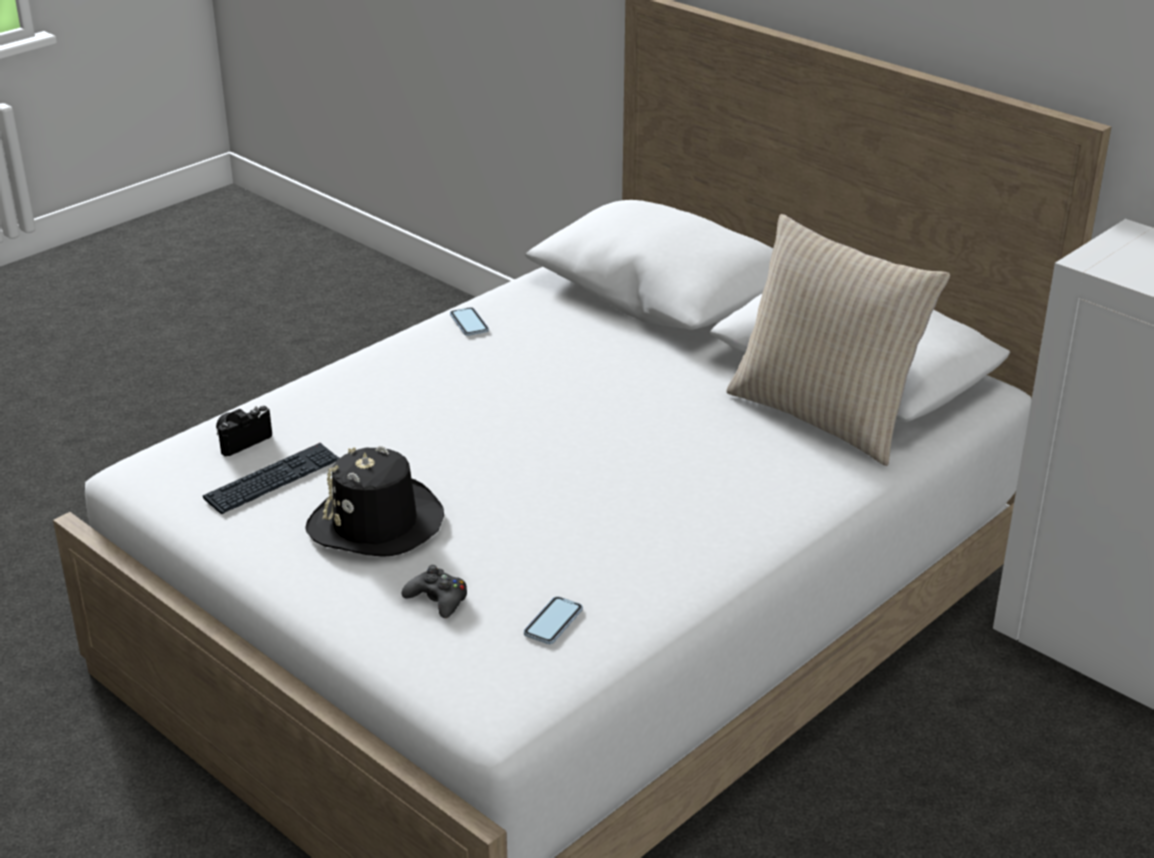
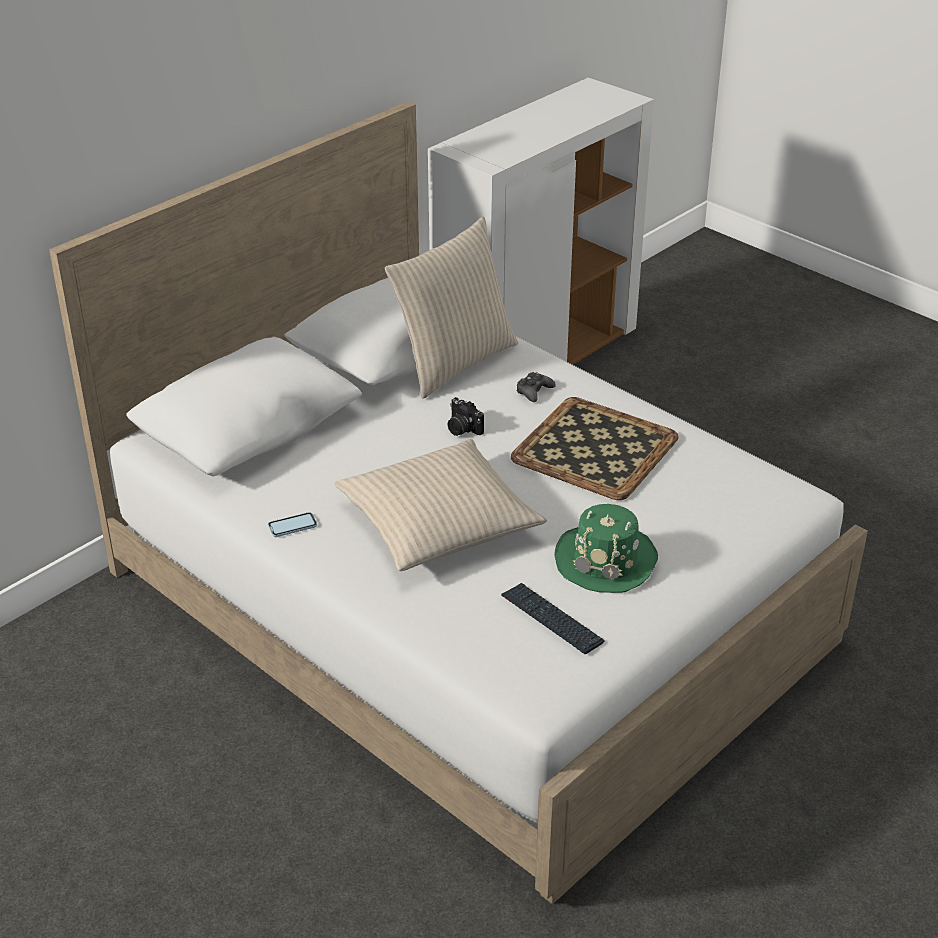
camera: 90 degrees left, 5 degrees up
(241, 440) = (490, 645): camera -> camera (462, 428)
(375, 523) = (606, 560): black hat -> green hat
(438, 599) = (693, 526): black game controller -> black game controller (534, 391)
(468, 407) = (438, 521): none -> beige pillow
(553, 622) = (708, 477): phone -> none
(624, 523) = (594, 447): none -> tray

